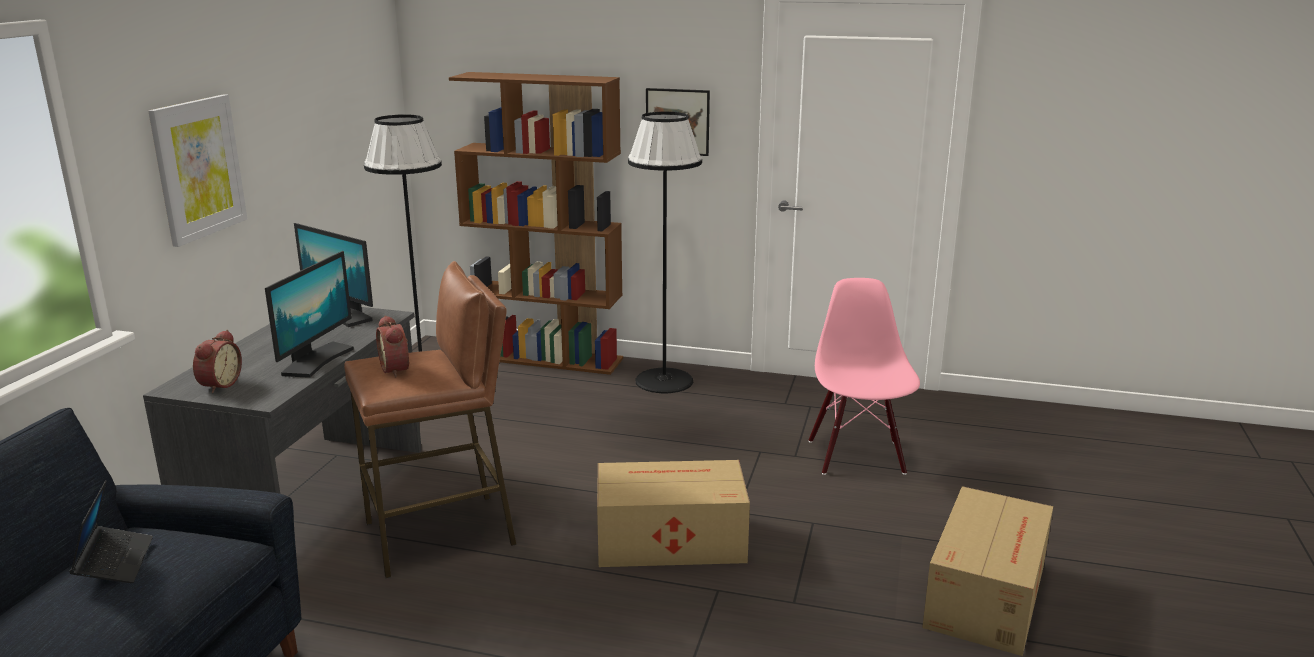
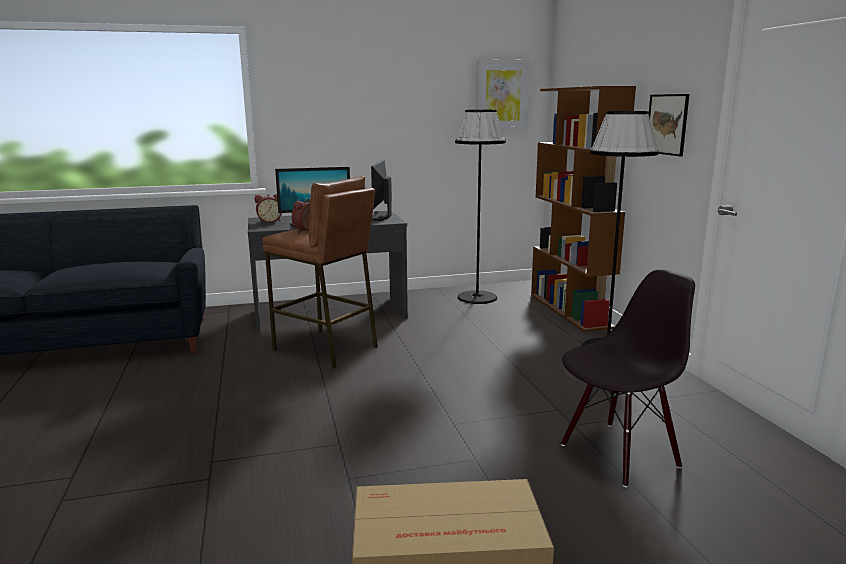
camera: 60 degrees right, 5 degrees down
(115, 562) = (131, 262): laptop -> none
(198, 168) = (336, 118): picture -> picture (502, 95)
(668, 540) = (386, 409): cardboard box -> none
(857, 456) = (618, 454): pink chair -> black chair

